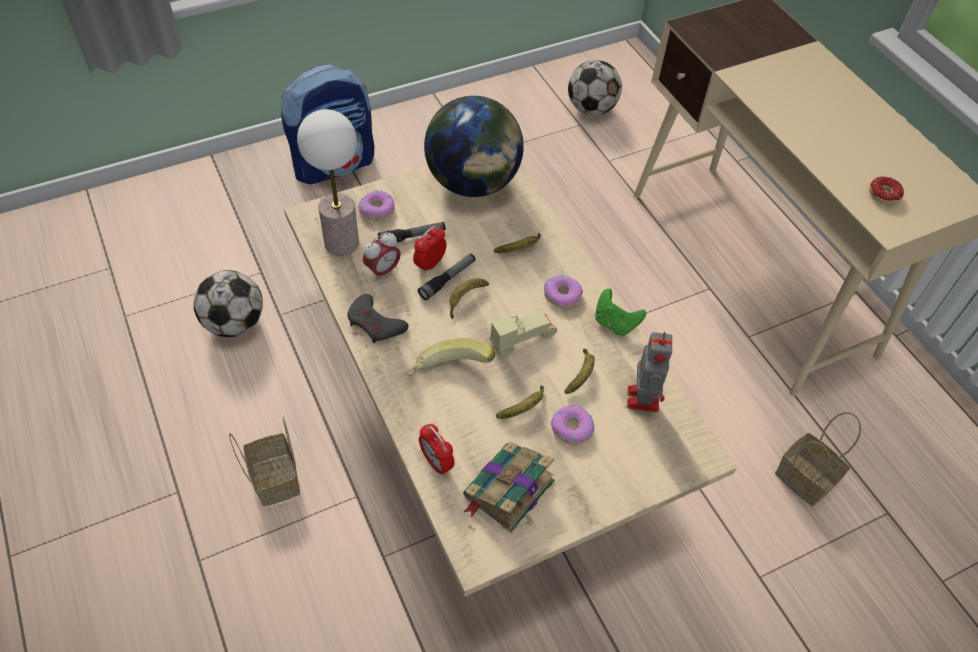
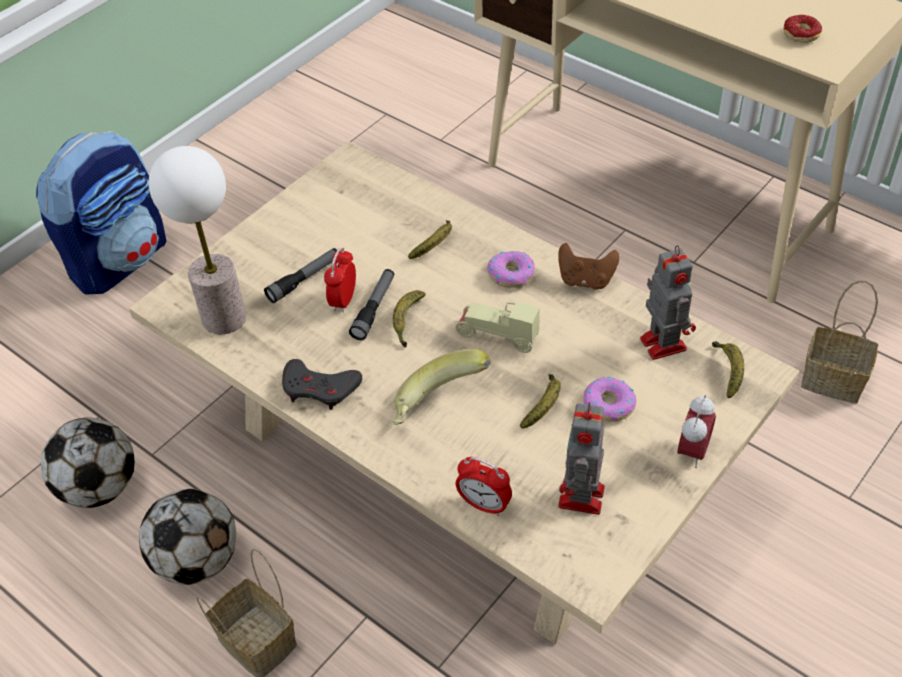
camera: 20 degrees left, 5 degrees down
(377, 209) = (243, 266): donut -> none
(383, 271) = (293, 329): alarm clock -> alarm clock (692, 451)
(473, 183) = (338, 197): globe -> none
(507, 490) = (581, 499): book -> toy robot
(522, 338) = (497, 336): beige toy car -> beige toy car turned 105 degrees counterclockwise
(581, 375) = (583, 347): banana -> banana (728, 372)
(591, 109) = (389, 93): football -> football (197, 561)
(615, 323) = (586, 280): green game controller -> brown game controller

